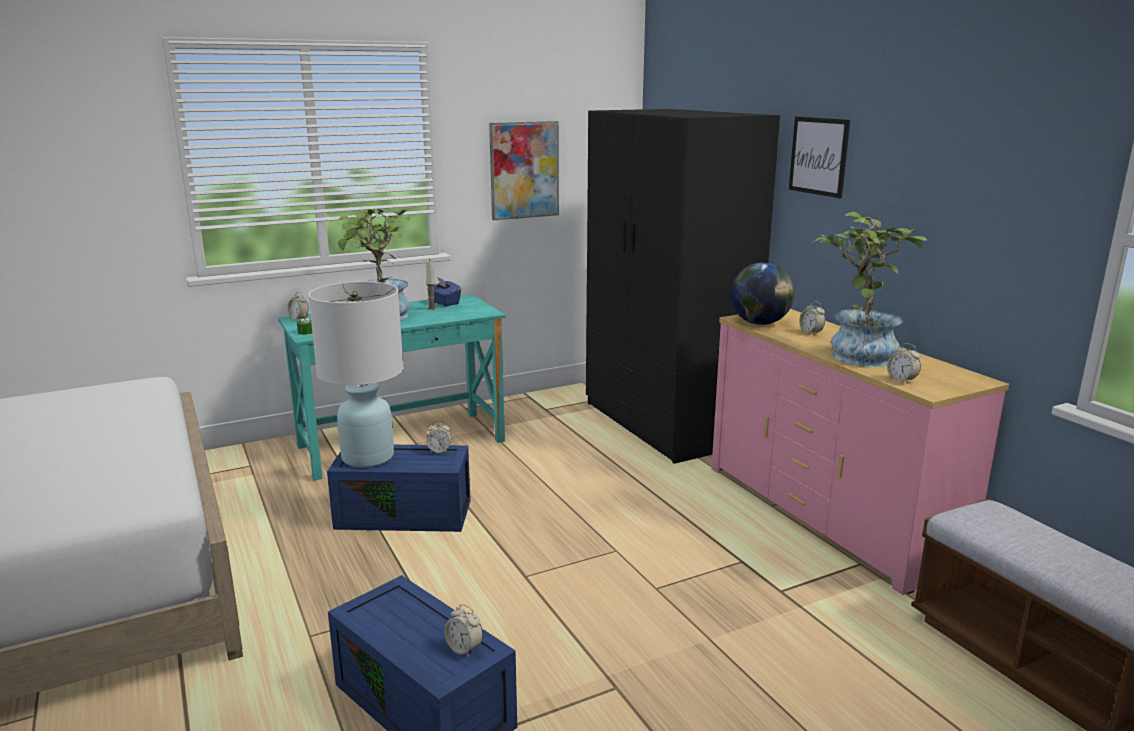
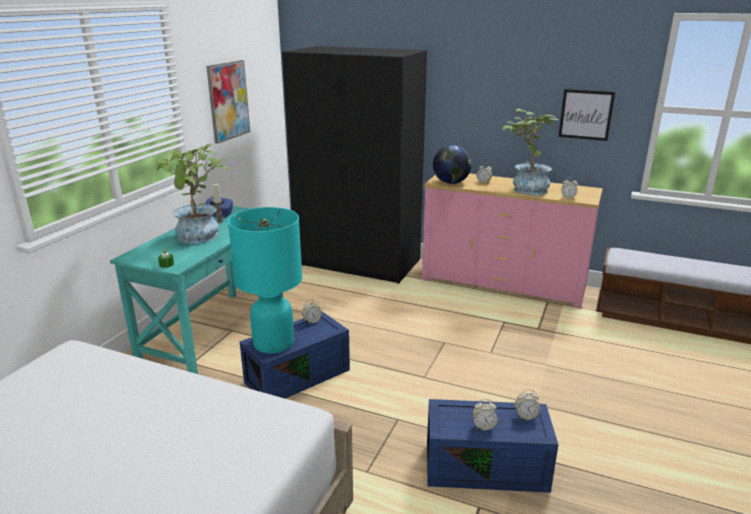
camera: 40 degrees left, 5 degrees up
(299, 319) = (134, 257): alarm clock -> alarm clock (483, 426)
(367, 457) = (273, 344): white table lamp -> turquoise table lamp
(818, 156) = (460, 75): picture -> picture (586, 114)

